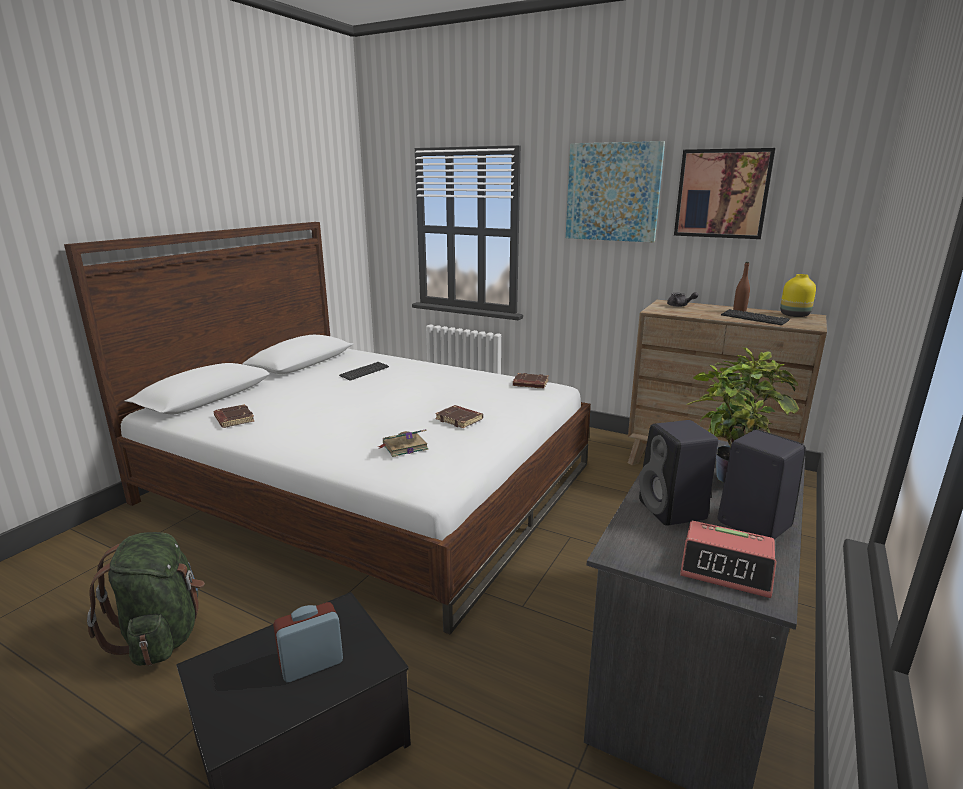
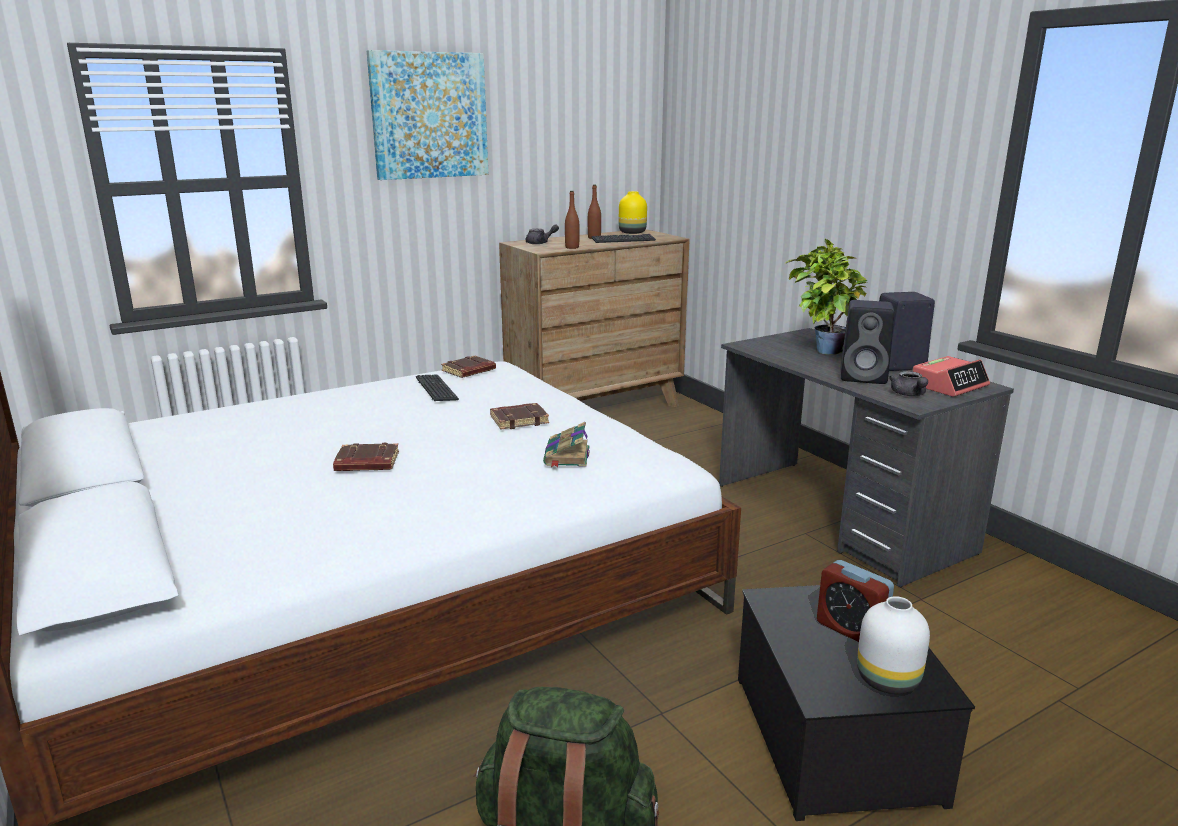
camera: 60 degrees left, 0 degrees up
(233, 419) = (275, 552): brown book -> brown book (366, 463)
(238, 701) = (887, 679): none -> white vase
(311, 664) = (851, 629): alarm clock -> alarm clock turned 45 degrees counterclockwise
(364, 372) = (244, 436): keyboard -> keyboard (436, 389)
(648, 545) = (909, 395): none -> grey teapot
(685, 314) = (572, 247): none -> brown bottle
(722, 194) = (544, 114): picture -> none

